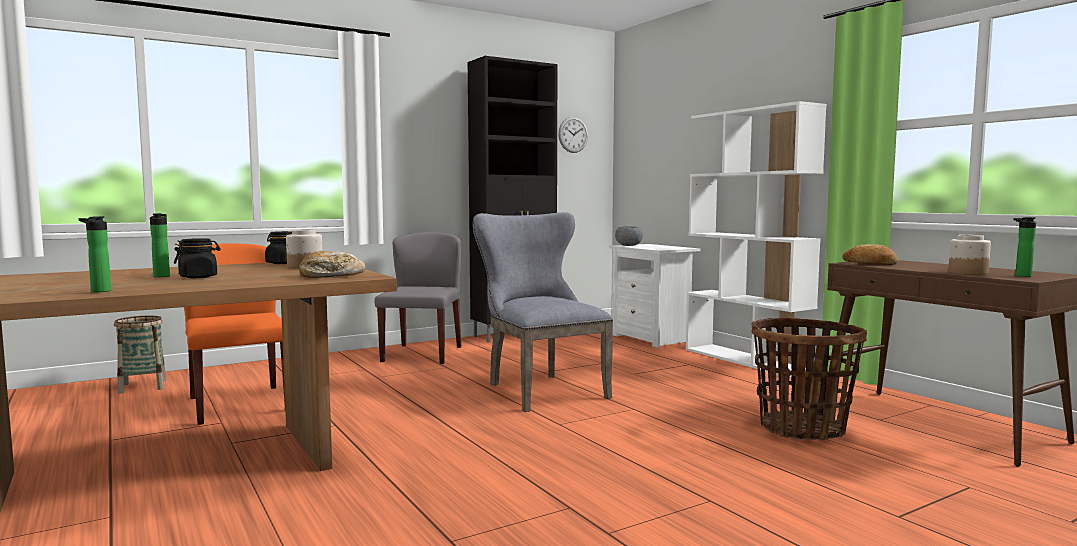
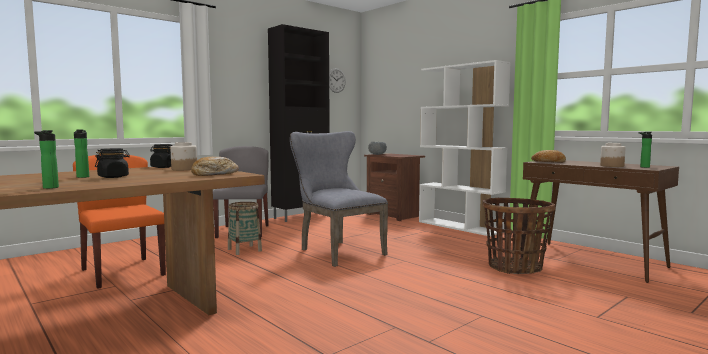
camera: 10 degrees left, 0 degrees up
(142, 387) = (38, 263): basket -> basket (244, 250)
(652, 338) = (394, 215): white nightstand -> brown nightstand

